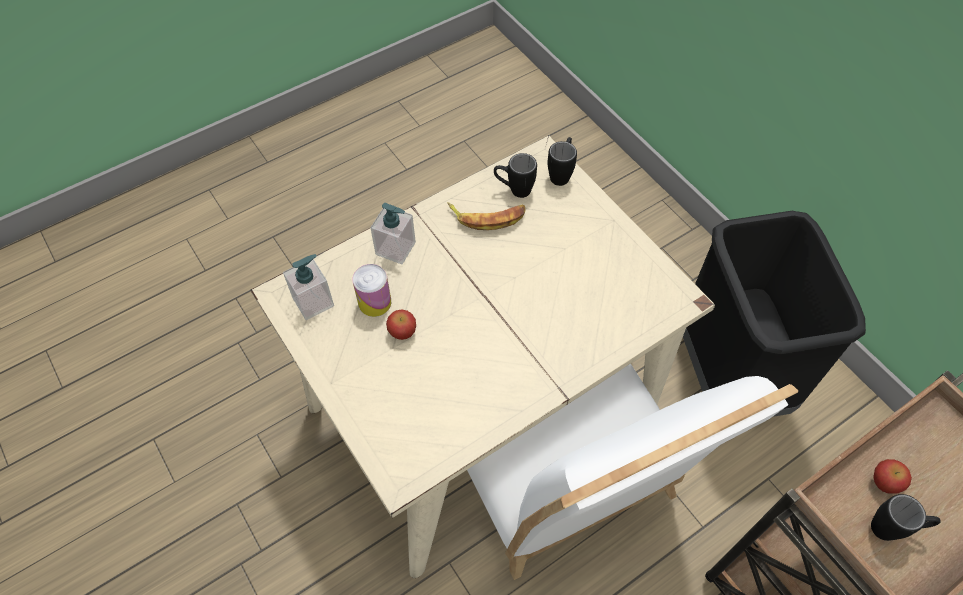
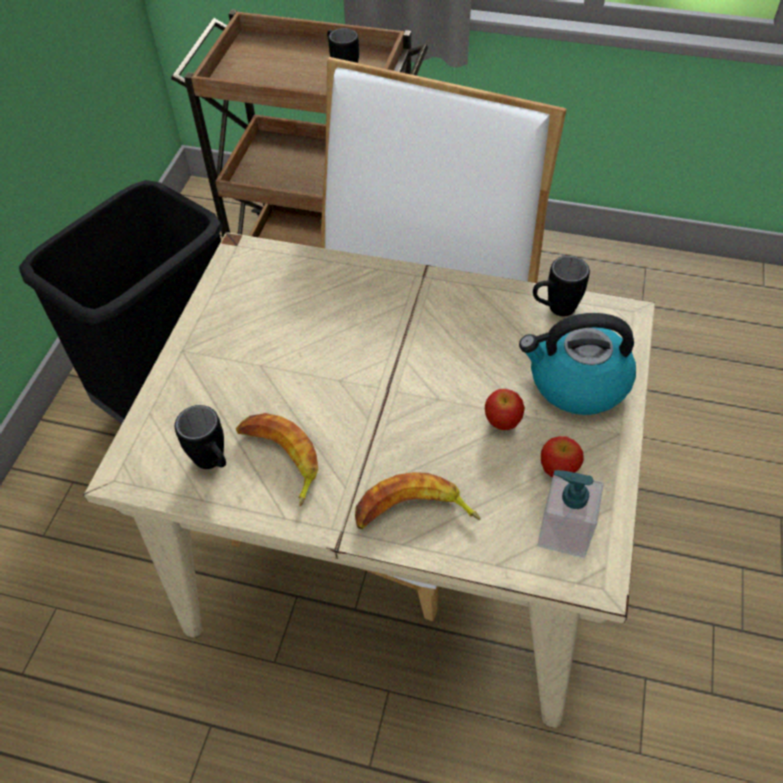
camera: 130 degrees left, 5 degrees down
(374, 302) = (498, 473): can -> none
(385, 395) = (576, 382): none -> kettle
(396, 248) = (413, 512): soap dispenser -> banana
(561, 173) = (146, 436): black mug -> black mug (554, 309)
(884, 482) = (310, 85): apple -> apple (558, 468)

